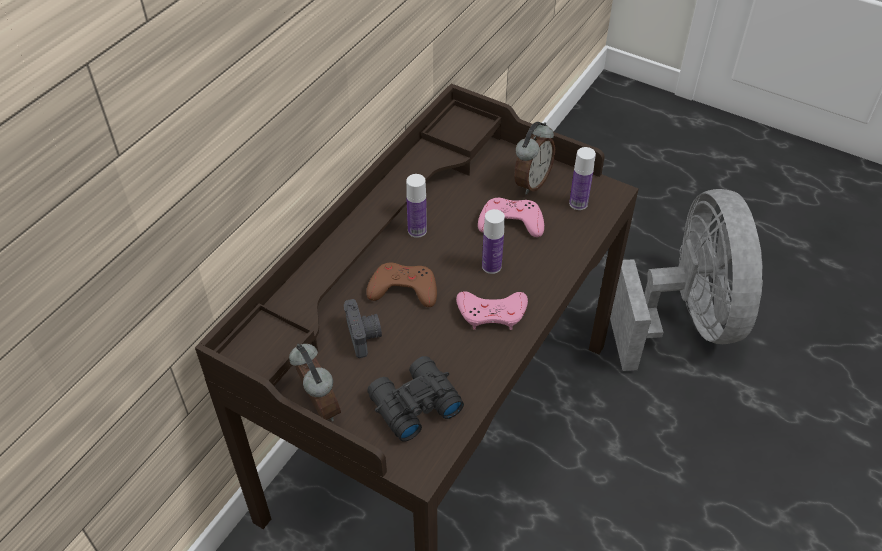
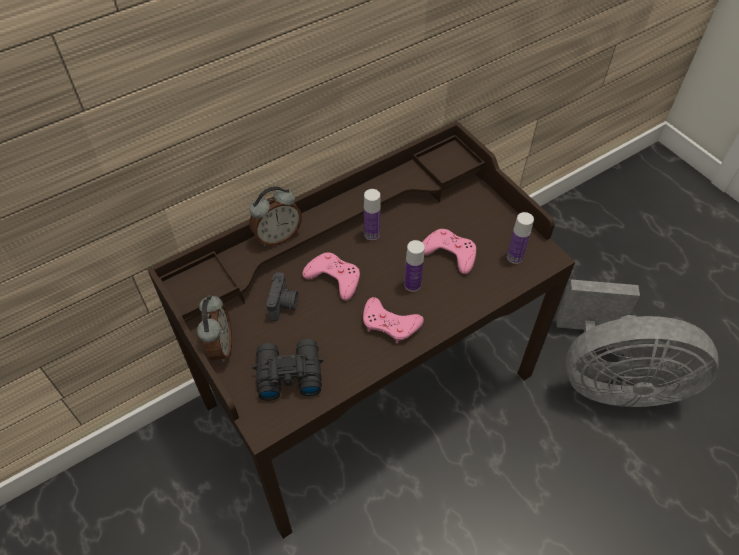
camera: 25 degrees right, 5 degrees up
(403, 289) = (334, 278): brown game controller -> pink game controller
(531, 182) = (486, 225): alarm clock -> alarm clock (277, 236)
(684, 320) = (612, 380): grey fan -> grey fan turned 75 degrees clockwise

